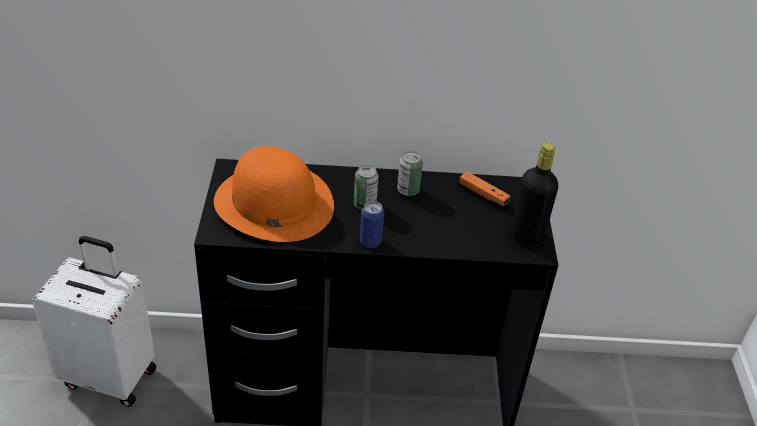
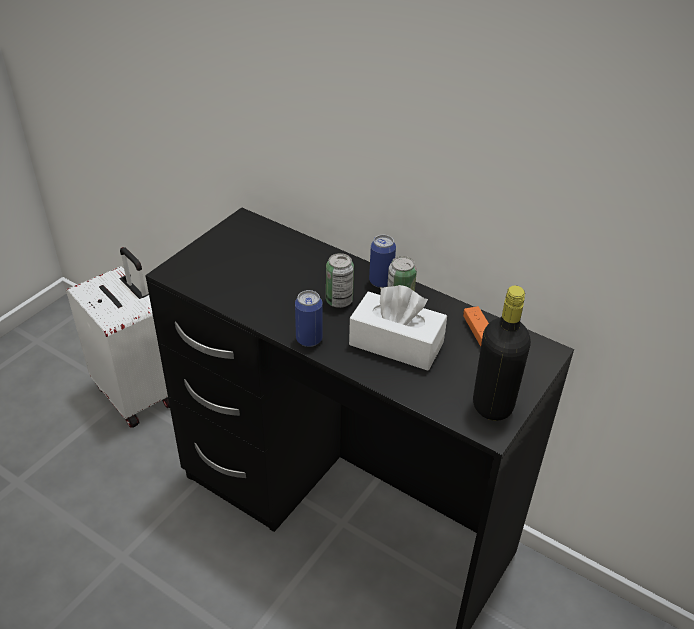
camera: 35 degrees right, 0 degrees up
(273, 203) = (251, 265): orange hat -> none
(380, 179) = (381, 281): none -> can
(432, 220) = (396, 344): none -> white tissue box

